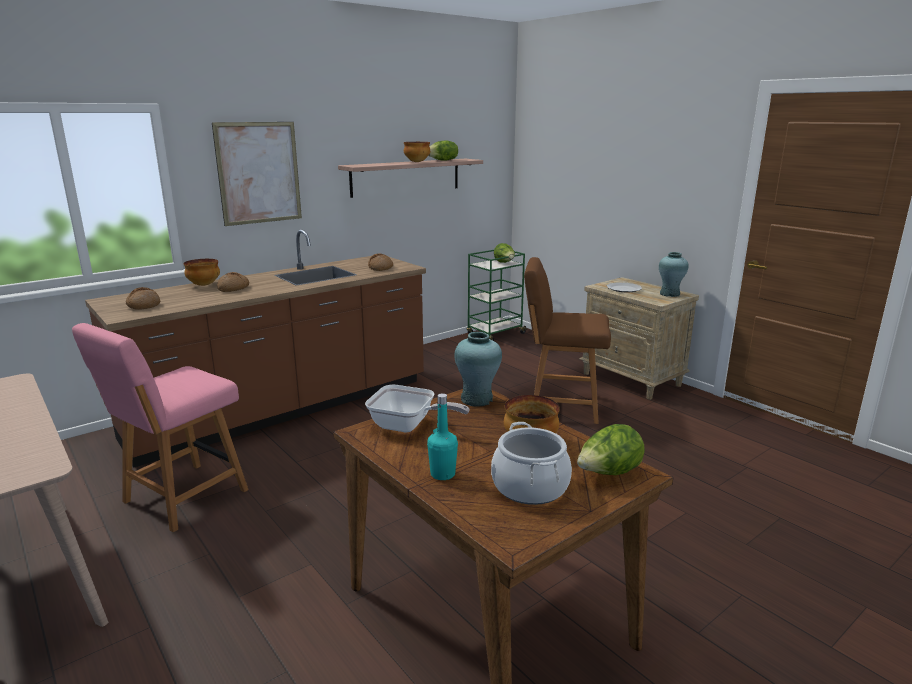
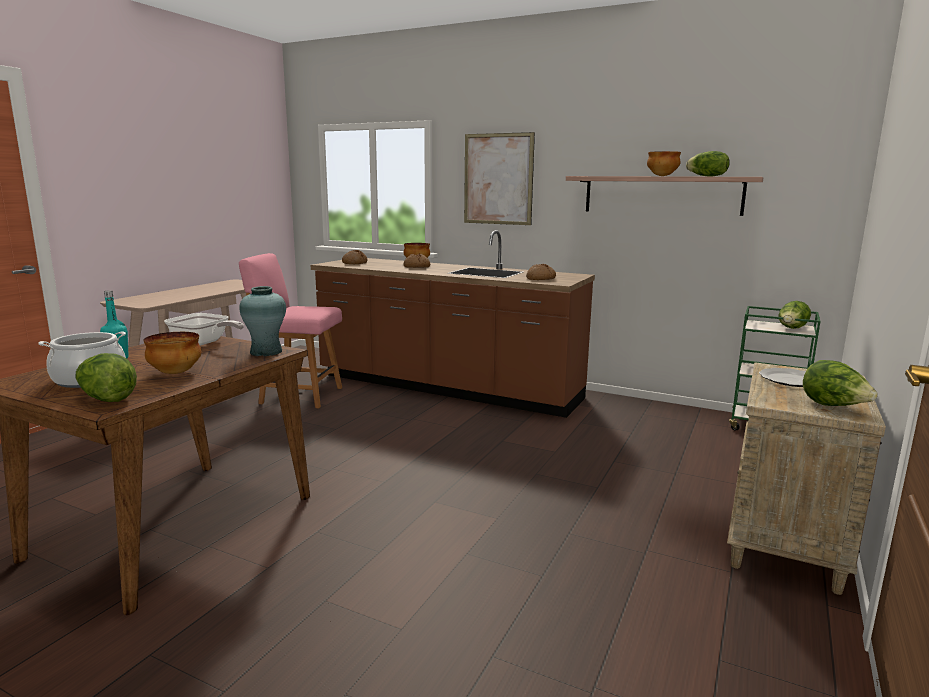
camera: 65 degrees right, 5 degrees down
(408, 426) = (203, 343): frying pan -> frying pan turned 60 degrees counterclockwise
(560, 406) = (610, 500): brown chair -> none
(670, 294) = (834, 406): turquoise vase -> lettuce

